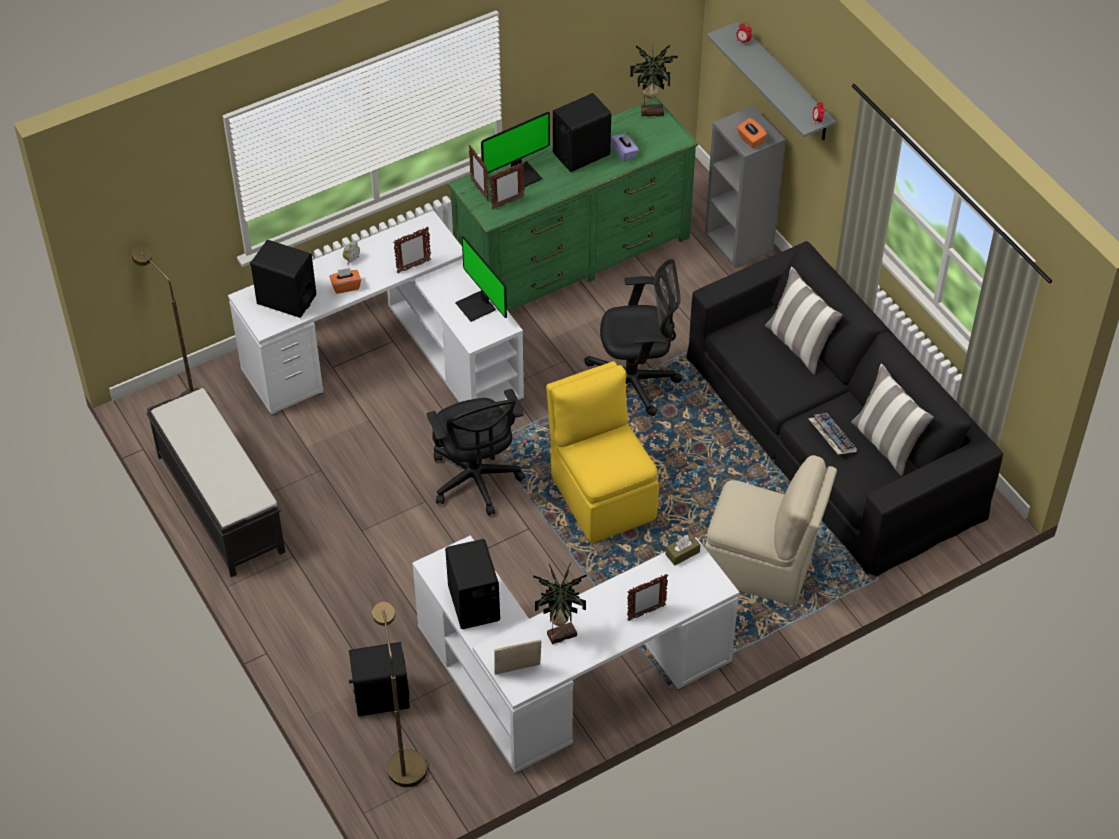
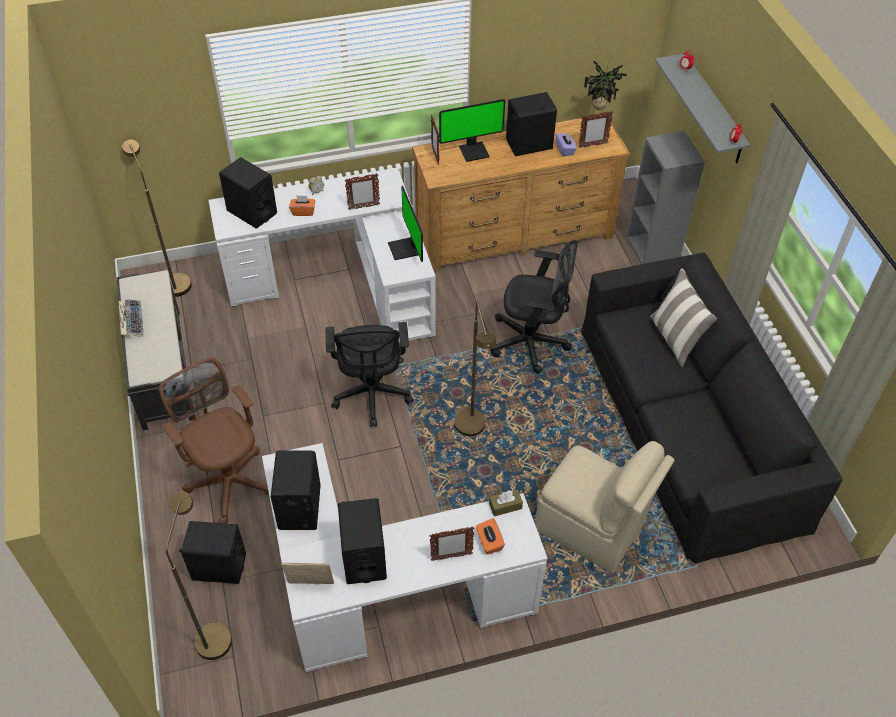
camera: 15 degrees right, 0 degrees up
(351, 606) = (228, 479): none -> brown office chair
(507, 203) = (454, 170): picture frame -> picture frame (592, 145)
(560, 633) = (364, 557): potted plant -> black speaker
(573, 258) = (514, 234): green dresser -> brown dresser
(602, 494) = (472, 431): yellow chair -> brown floor lamp
(750, 139) = (674, 156): orange tissue box -> orange tissue box (489, 542)
(831, 437) = (682, 427): keyboard -> keyboard (132, 321)
(886, 444) = (732, 444): pillow -> none

